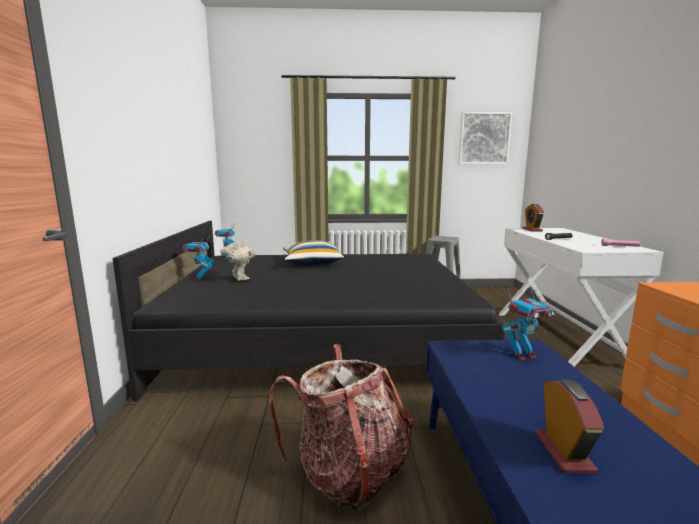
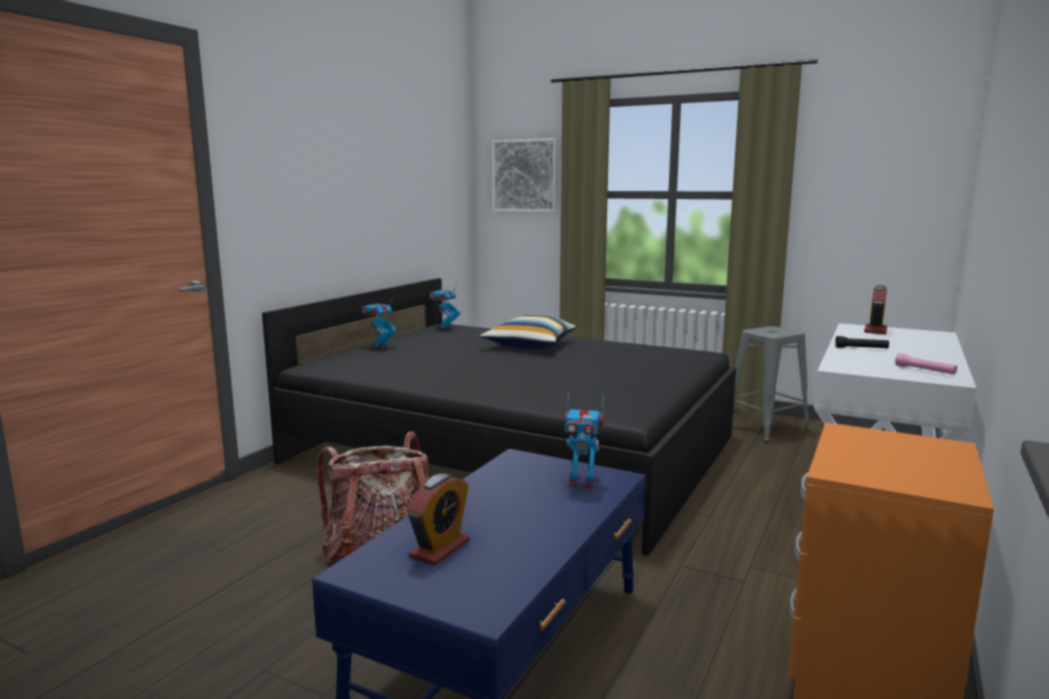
camera: 30 degrees right, 0 degrees up
(239, 278) = (414, 352): toy robot -> none
(484, 138) = (880, 161): picture -> picture (525, 176)

